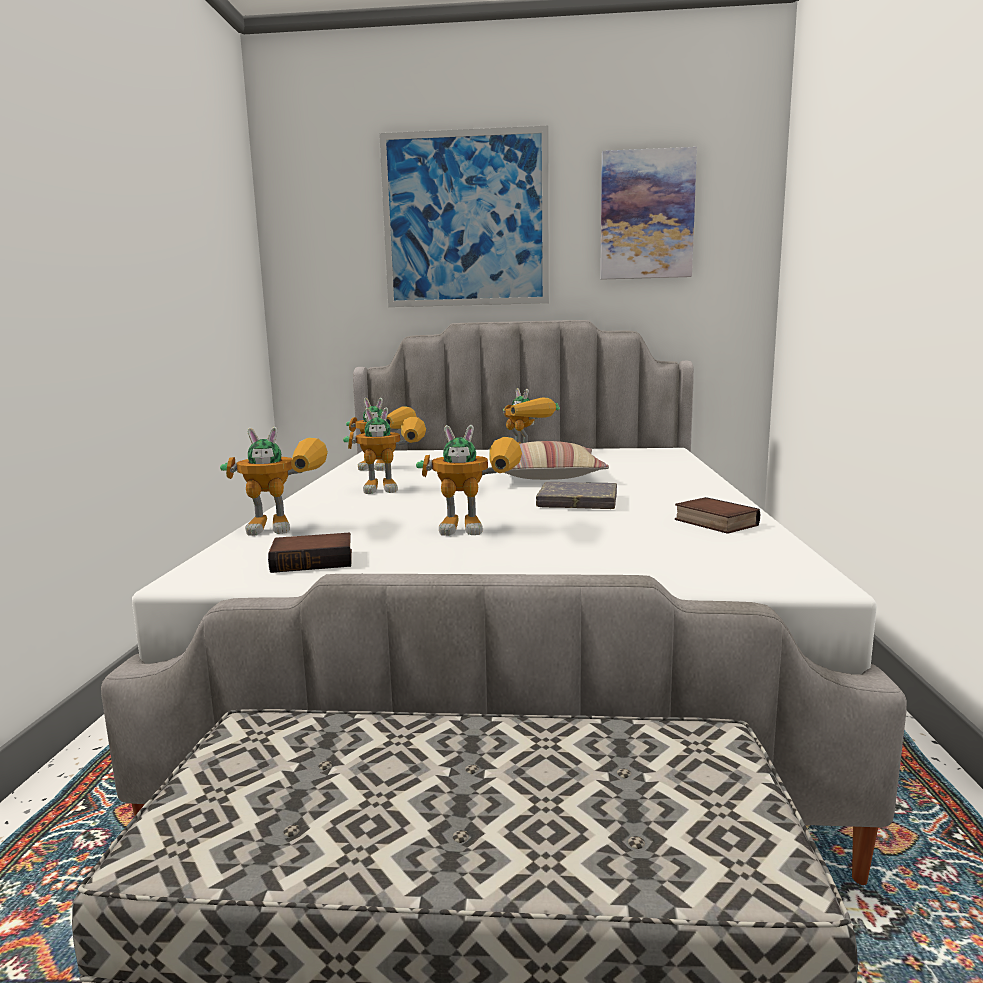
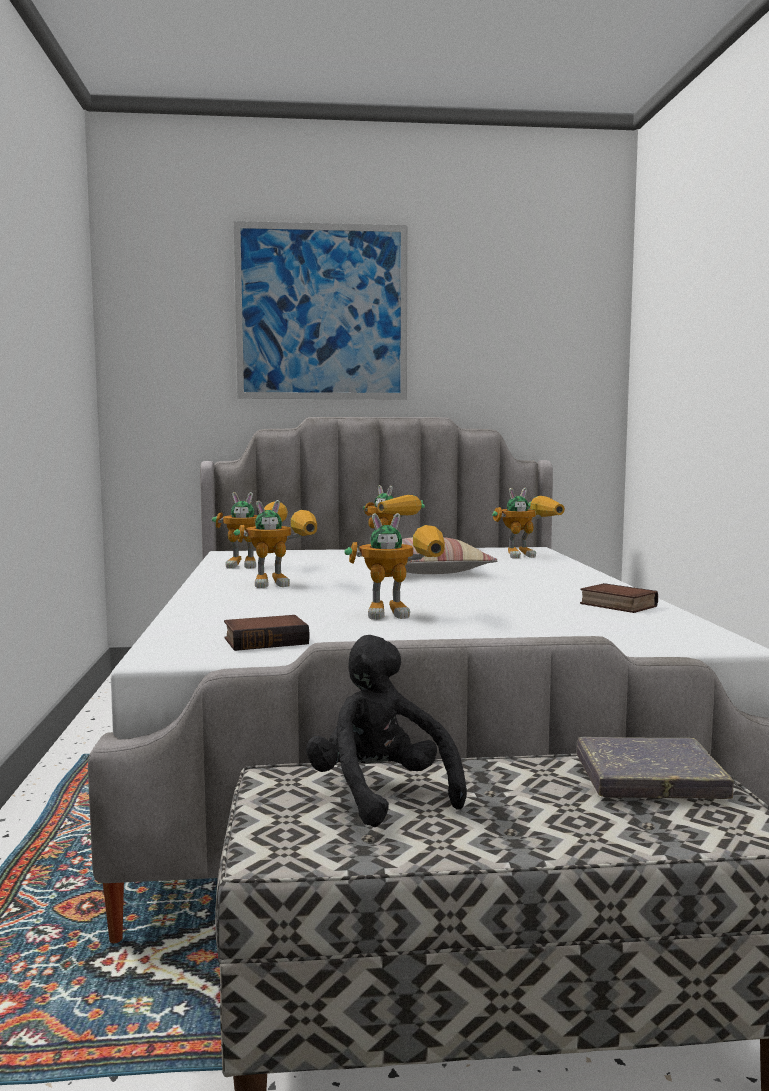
camera: 10 degrees left, 5 degrees down
(288, 527) = (209, 616): toy robot -> toy robot (528, 555)
(342, 763) = (380, 794): none -> black plush toy
(577, 502) = (479, 592): grey book -> grey book (649, 778)
(646, 215) = (503, 317): picture -> none

